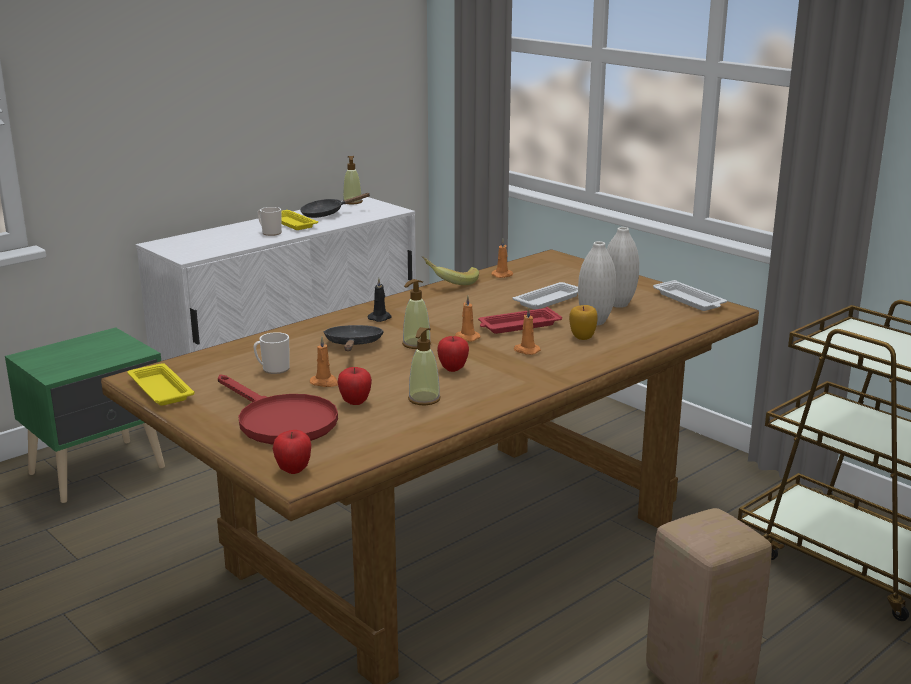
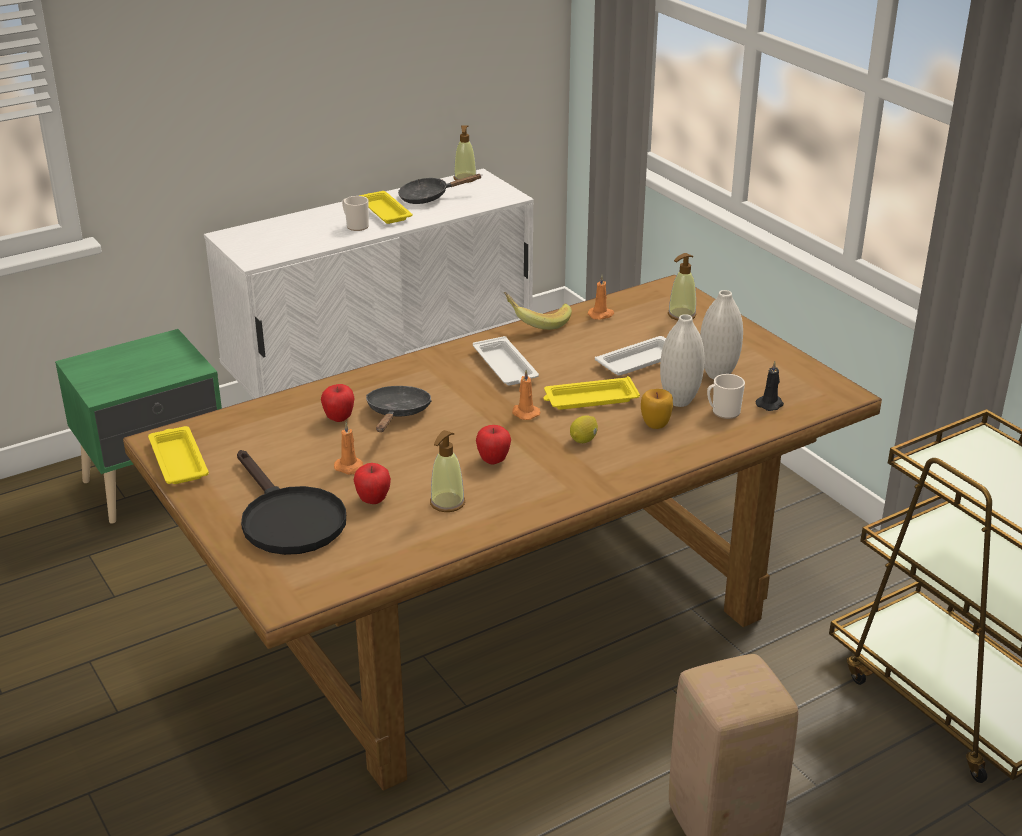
camera: 10 degrees right, 10 degrees up
(273, 369) = (301, 442): mug -> mug (723, 412)
(279, 421) = (287, 519): red frying pan -> black frying pan
(293, 470) = (282, 589): apple -> apple (339, 418)
(380, 318) = (440, 373): black candle -> black candle (770, 404)
(416, 344) = (466, 418): soap dispenser -> soap dispenser (681, 315)
(518, 325) = (589, 399): red tray -> yellow tray
(526, 350) = (584, 440): orange candle -> lemon
(690, 300) = (805, 376): white tray -> white tray (506, 367)

